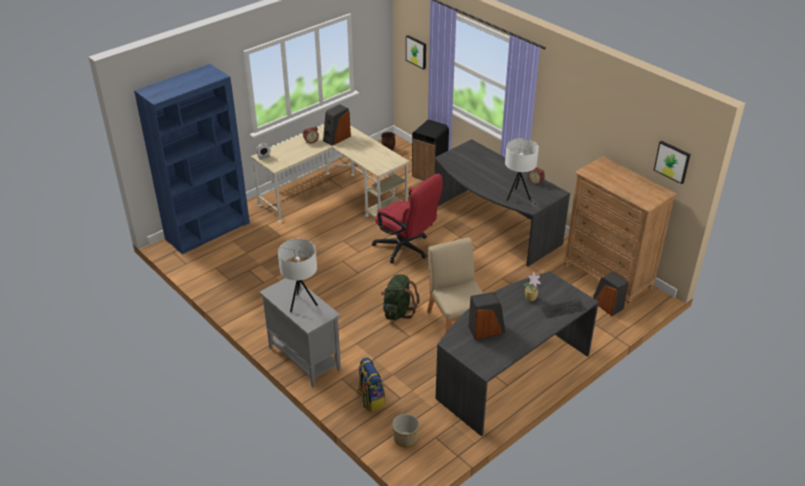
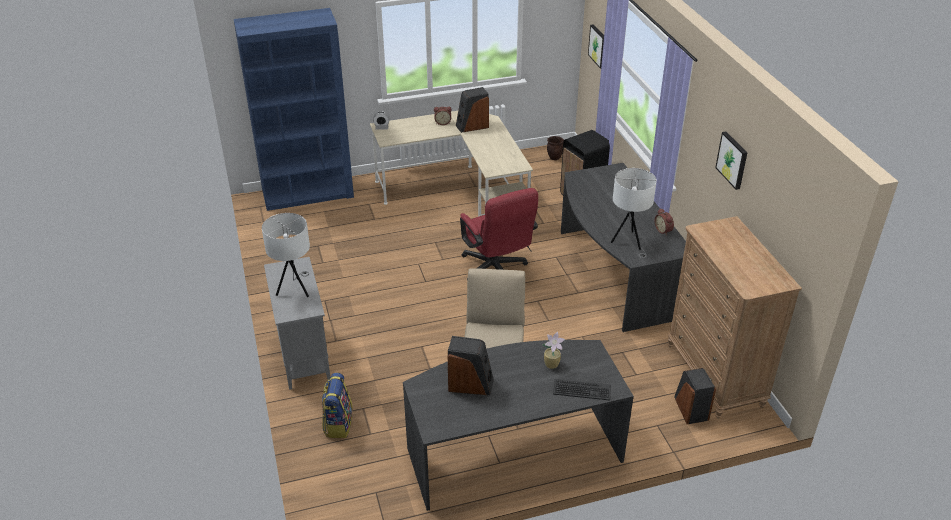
camera: 25 degrees right, 0 degrees up
(398, 311) = (437, 336): green backpack -> none
(405, 439) = (342, 481): planter -> none
(672, 161) = (804, 243): picture -> picture (732, 160)

